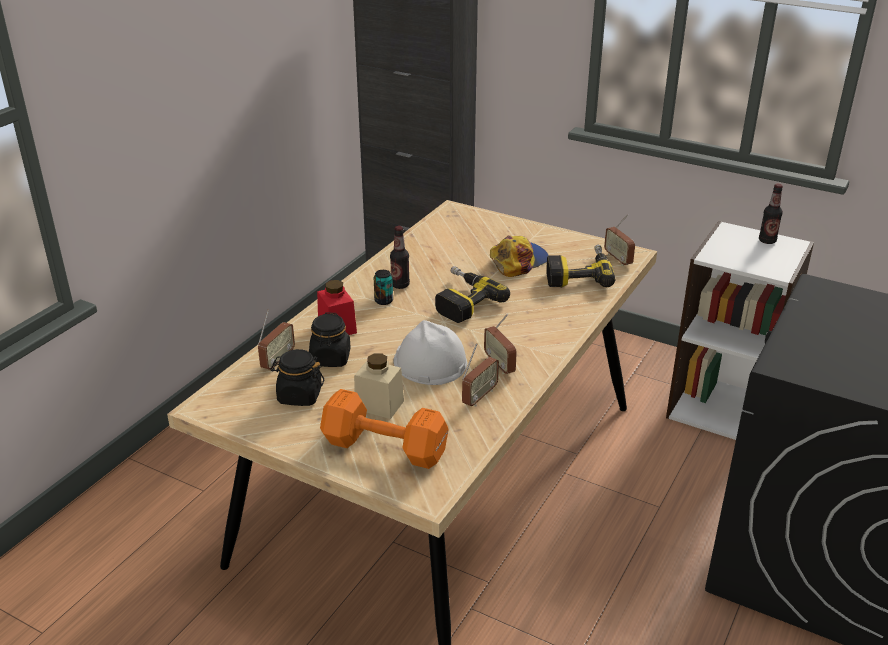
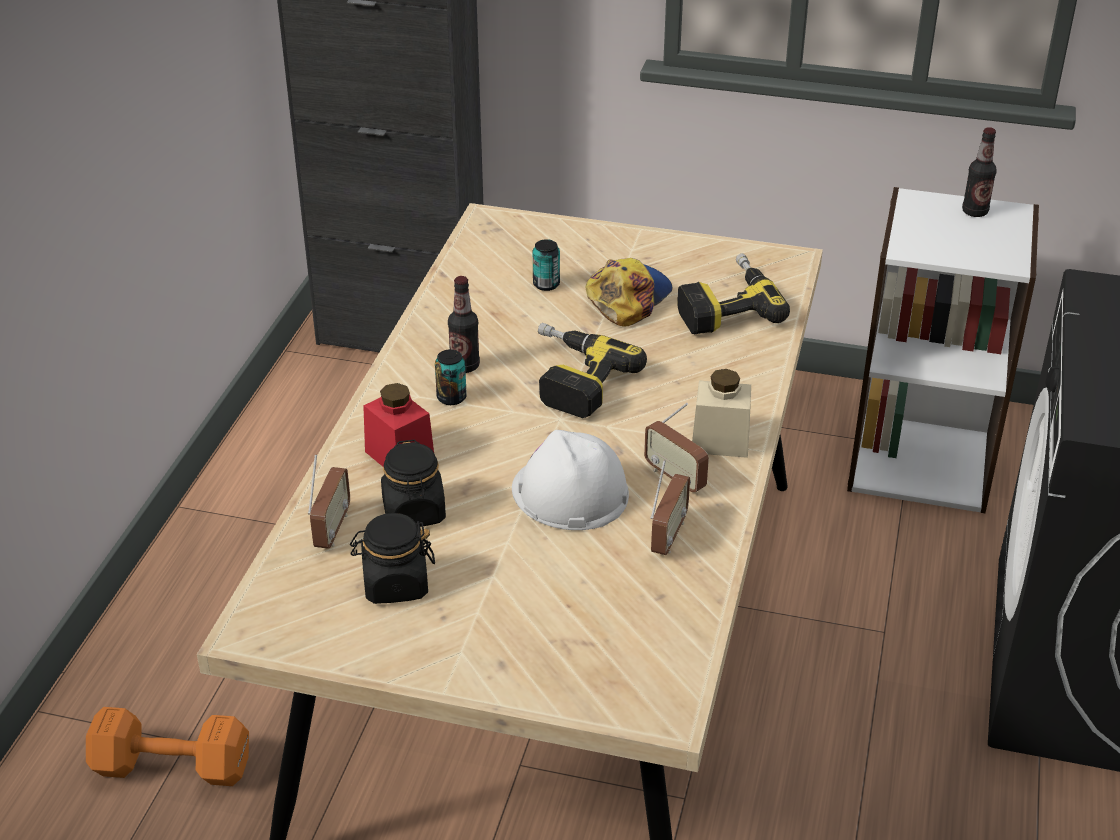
camera: 15 degrees left, 5 degrees up
(379, 405) = (525, 577): beige jar -> beige jar (720, 441)
(387, 449) = (570, 648): orange dumbbell -> orange dumbbell (175, 768)
(471, 248) = (546, 284): none -> can
(618, 259) = (772, 271): radio -> none

